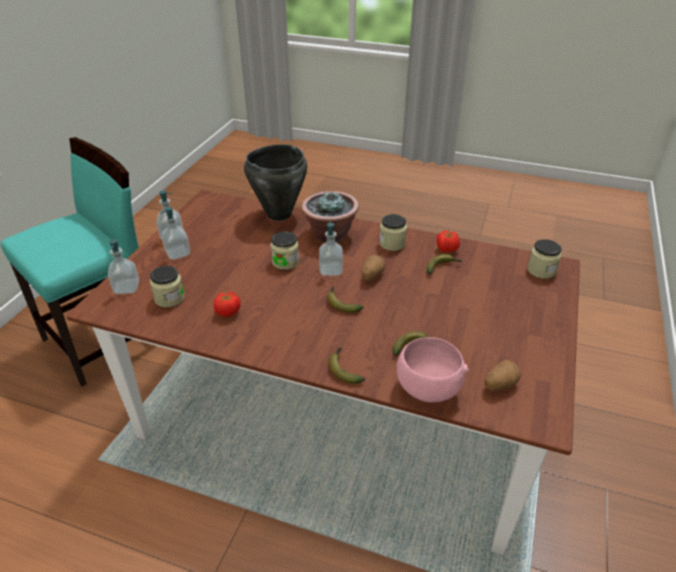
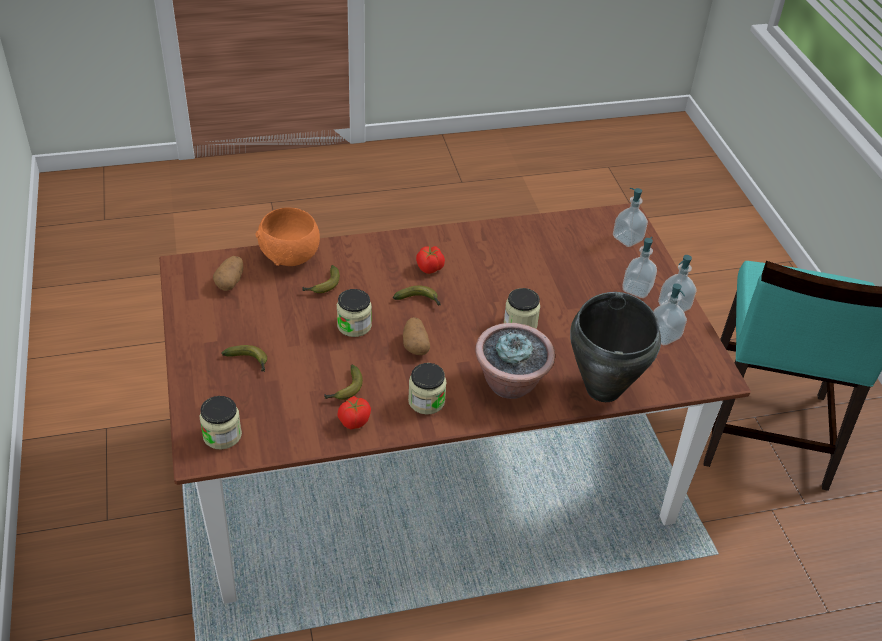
camera: 145 degrees right, 5 degrees up
(169, 298) = (578, 245): jar -> jar (354, 325)
(228, 312) = (512, 253): tomato -> tomato (430, 268)
(331, 270) = (463, 334): soap dispenser -> soap dispenser (664, 335)
(343, 369) = (368, 246): banana -> banana (249, 362)
(426, 388) = (291, 256): pink bowl -> orange bowl

